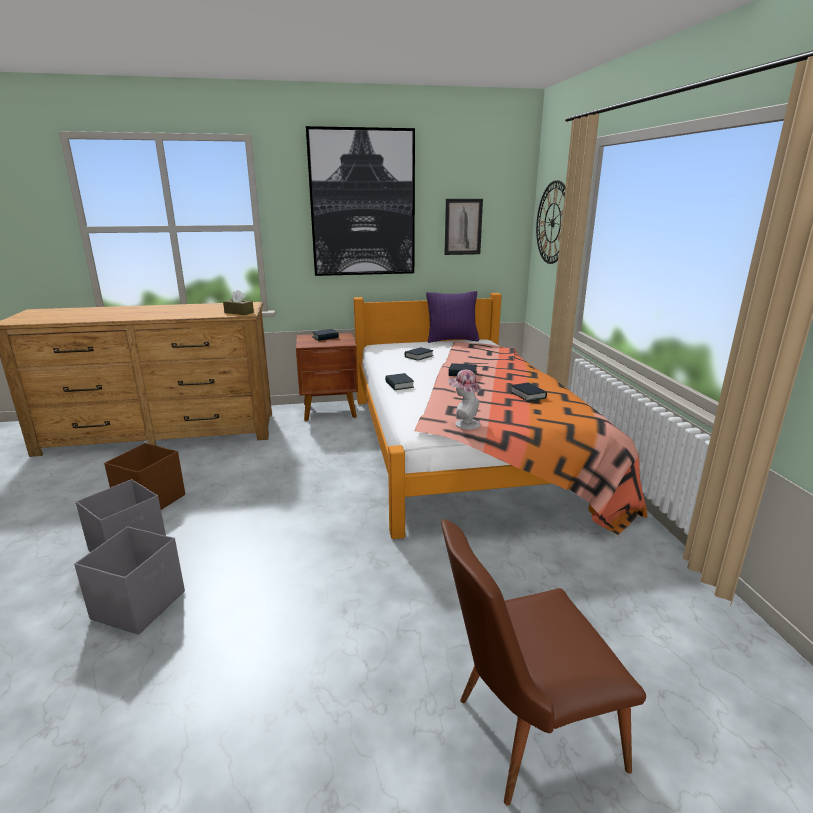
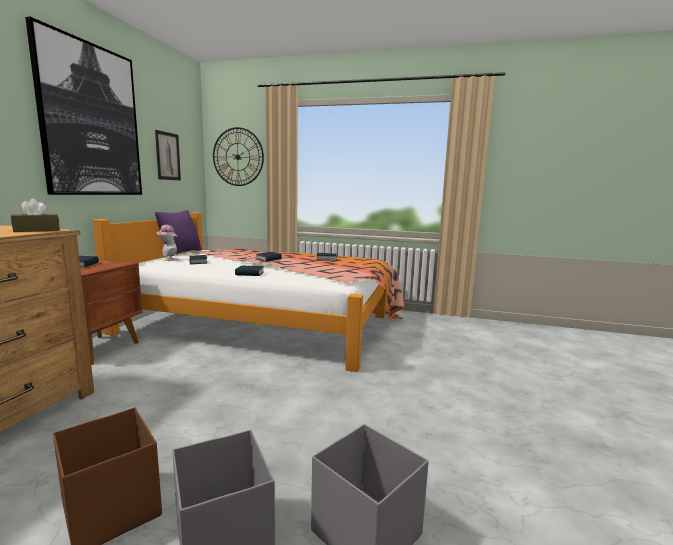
camera: 65 degrees left, 10 degrees down
(464, 423) = (351, 273): hat -> hat (168, 259)
(522, 733) = (542, 380): brown chair -> none

